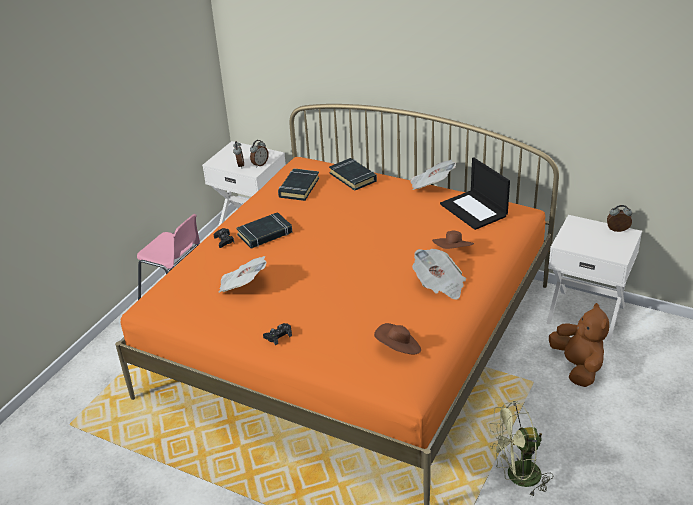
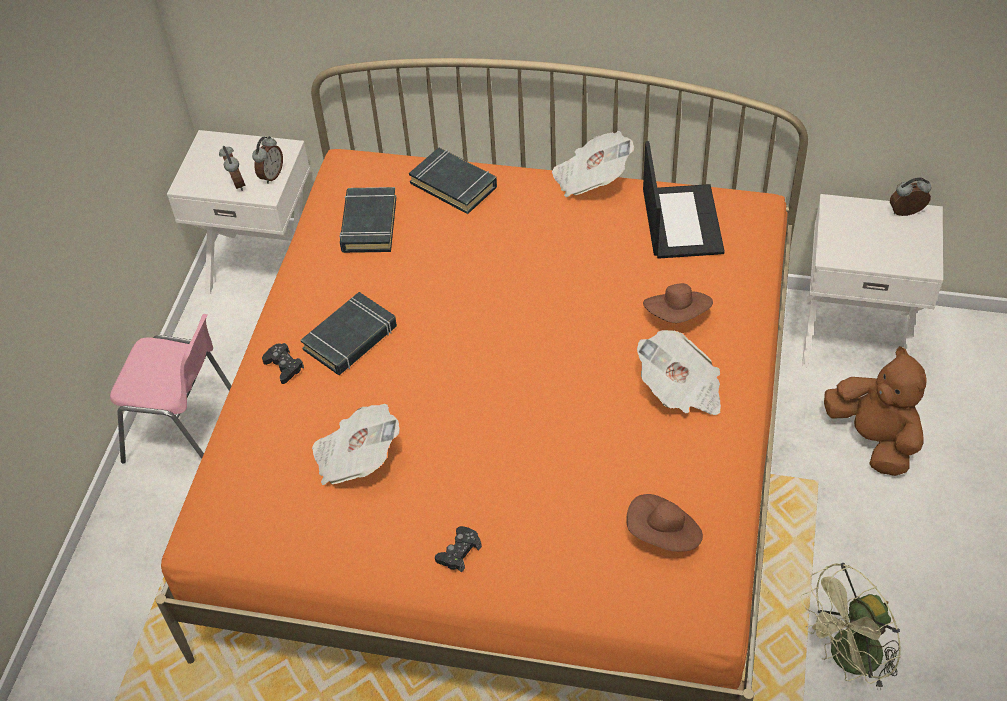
camera: 15 degrees left, 15 degrees up
(474, 210) = (681, 221): laptop -> laptop turned 135 degrees counterclockwise

